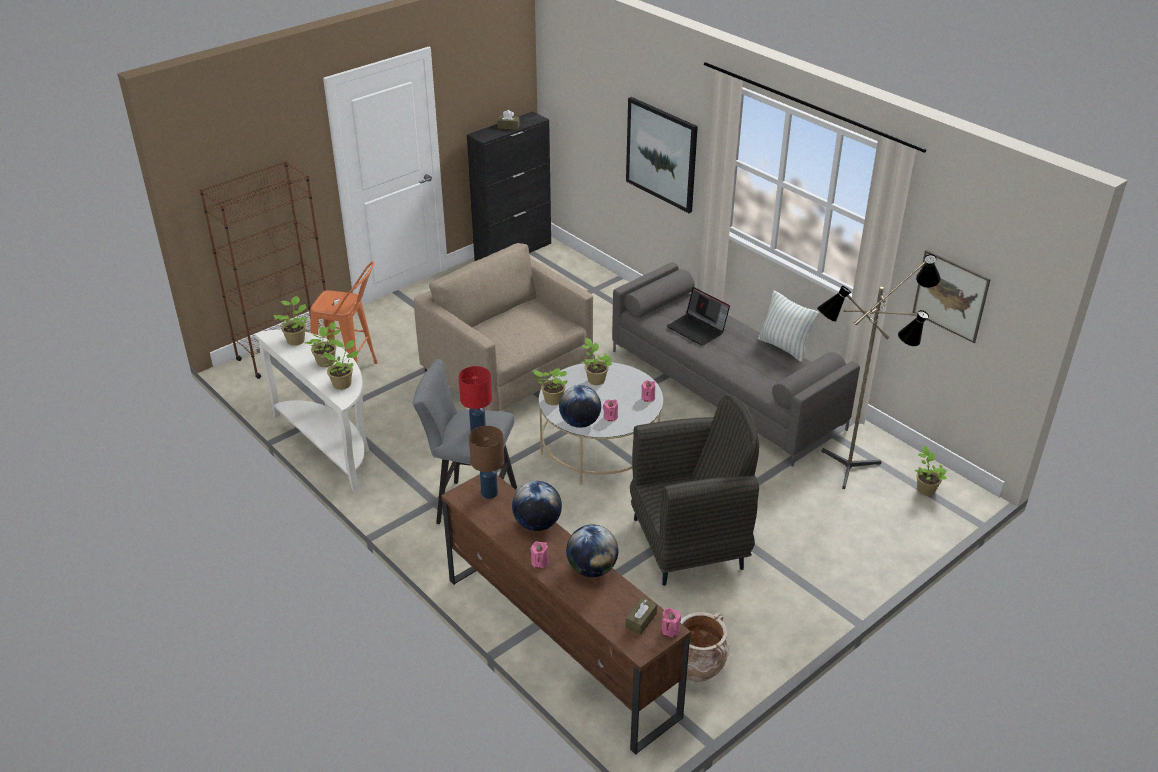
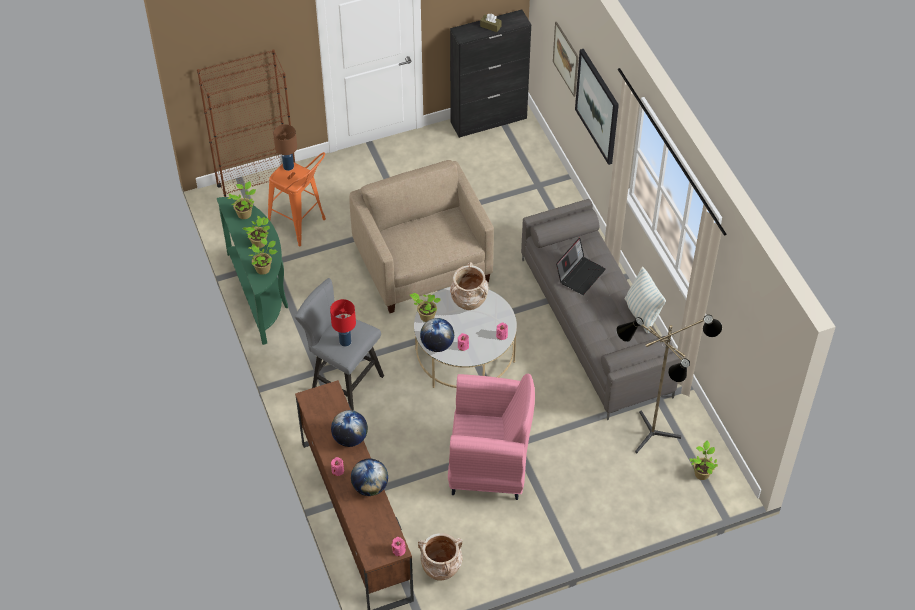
camera: 20 degrees right, 15 degrees up
(330, 444) = (261, 294): white console table -> green console table
(489, 493) = (328, 402): brown table lamp -> brown table lamp (288, 166)
(595, 380) = (469, 305): potted plant -> beige vase
(641, 621) = (383, 537): brown tissue box -> none
(690, 543) = (490, 465): grey armchair -> pink armchair
(698, 329) = (580, 274): laptop -> laptop turned 120 degrees counterclockwise
(950, 296) = (740, 340): picture -> picture (566, 59)

